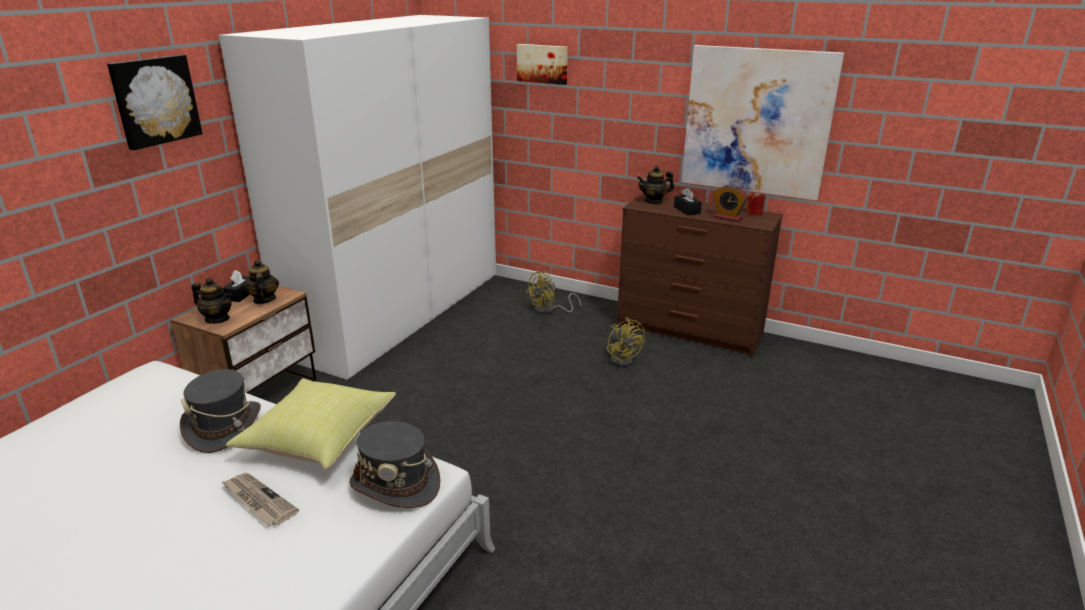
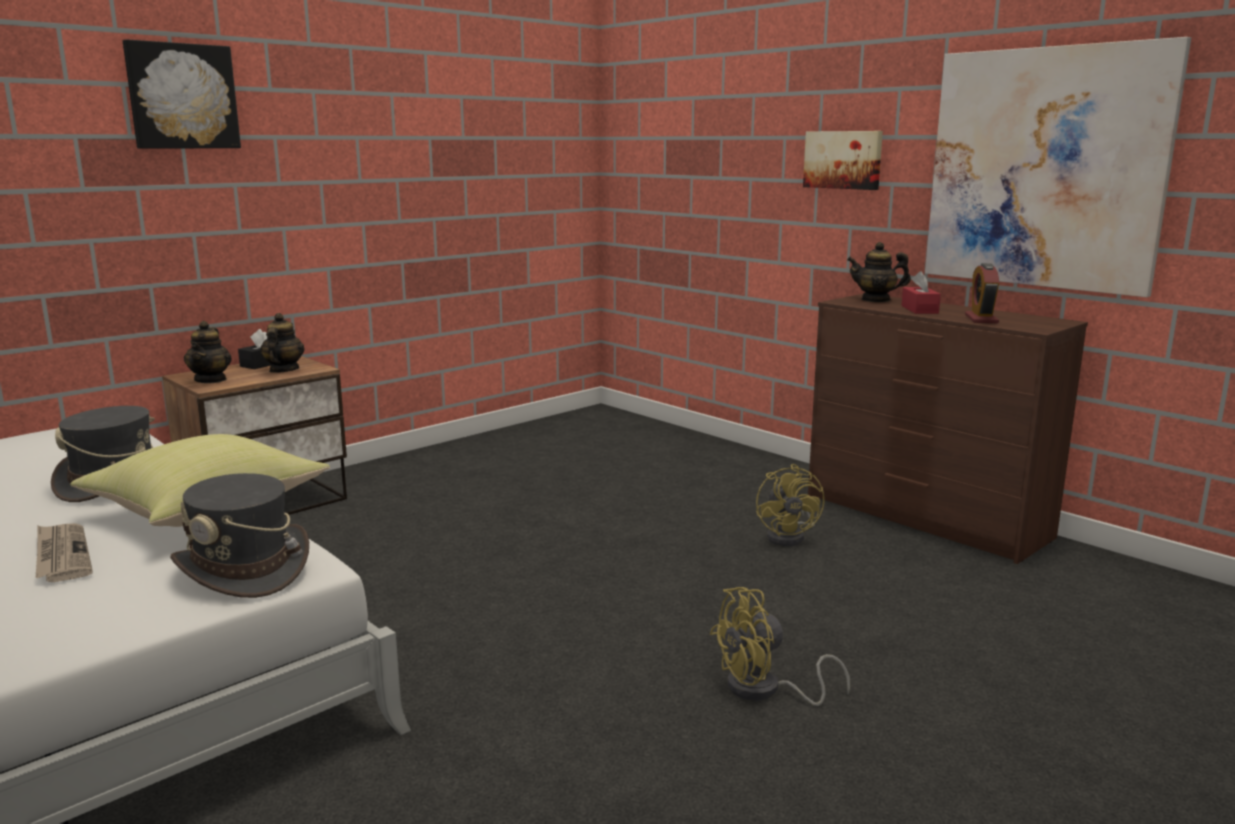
camera: 20 degrees right, 10 degrees down
(217, 319) = (211, 380): teapot -> teapot turned 45 degrees clockwise
(400, 313) = (510, 447): white wardrobe -> none
(542, 63) = (740, 107): picture -> picture (843, 160)
(549, 310) = (718, 468): yellow fan -> yellow fan (764, 690)
(687, 210) = (919, 309): black tissue box -> red tissue box
(727, 217) = (981, 319): alarm clock -> alarm clock turned 45 degrees clockwise
(754, 213) = (1035, 318): red candle -> none

